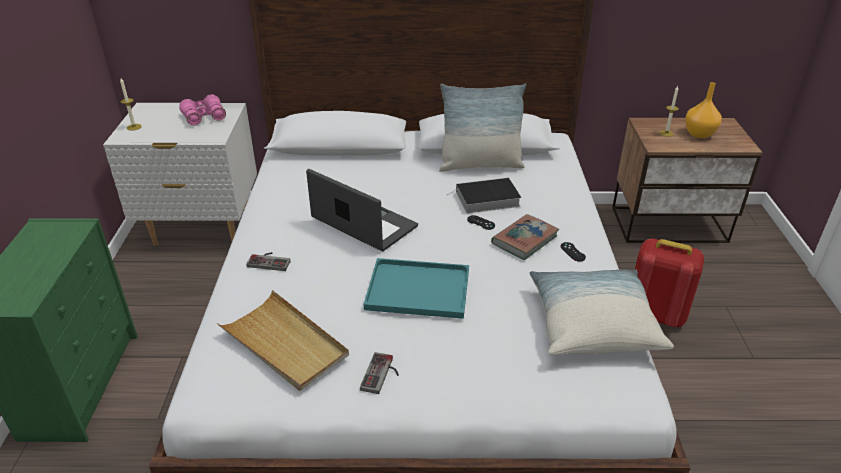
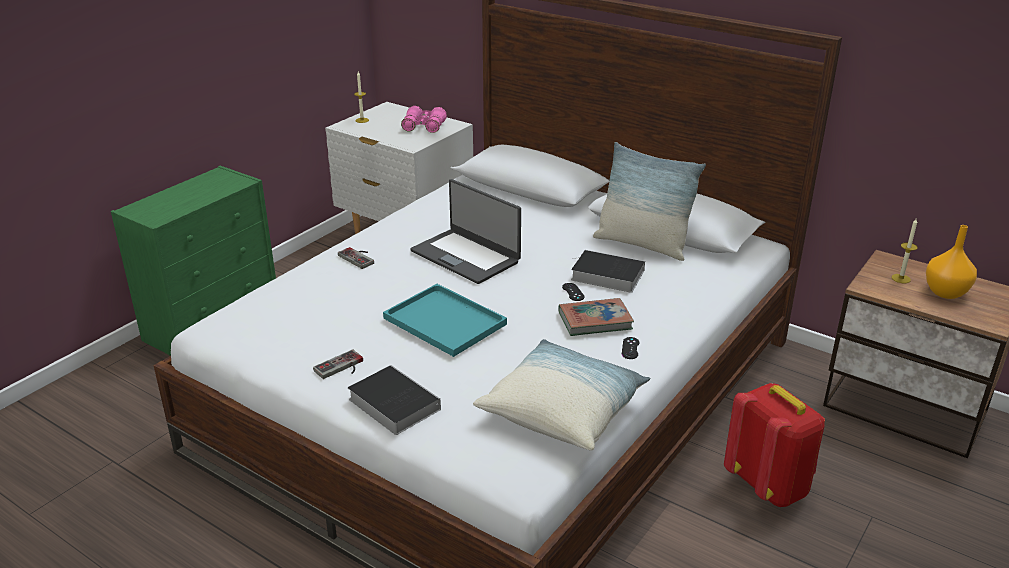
camera: 35 degrees right, 5 degrees down
(284, 343) = (298, 316): beige tray -> none
(363, 223) = (466, 256): laptop -> laptop turned 150 degrees clockwise
(464, 386) = (391, 403): none -> book

